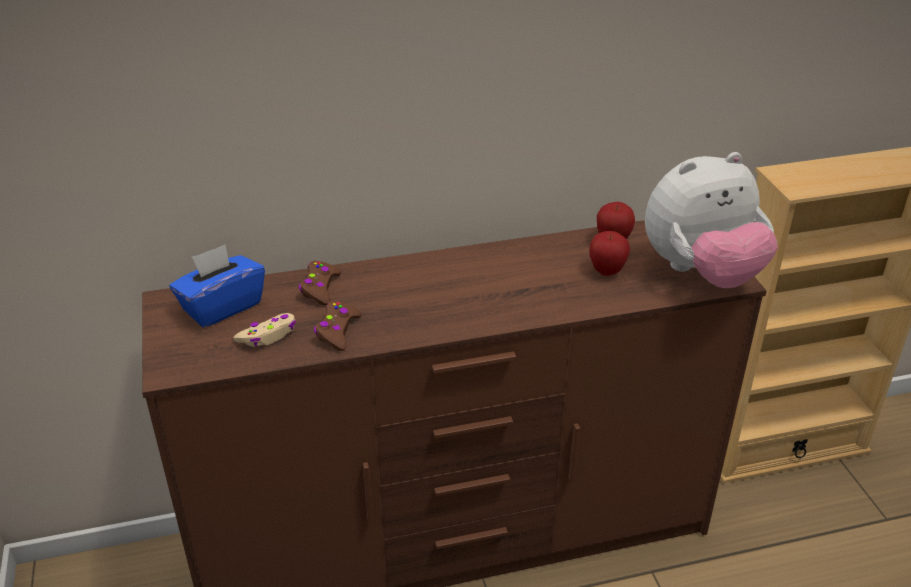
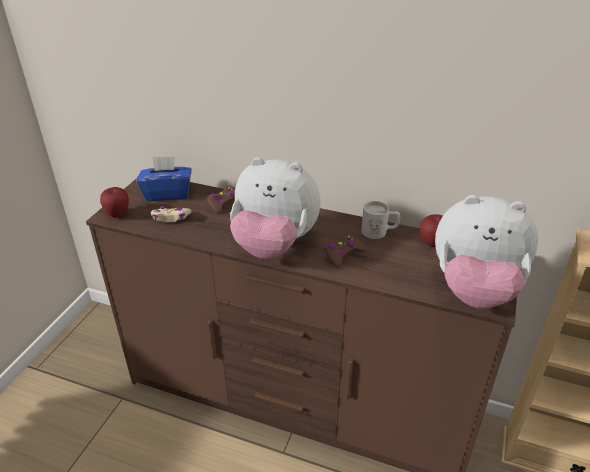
camera: 35 degrees right, 0 degrees up
(337, 331) = (206, 230): brown game controller -> brown game controller (343, 254)
(446, 314) = (274, 245): none -> plush toy
(546, 250) = (379, 232): none -> white mug
(607, 271) = (405, 261): apple -> apple (118, 214)

